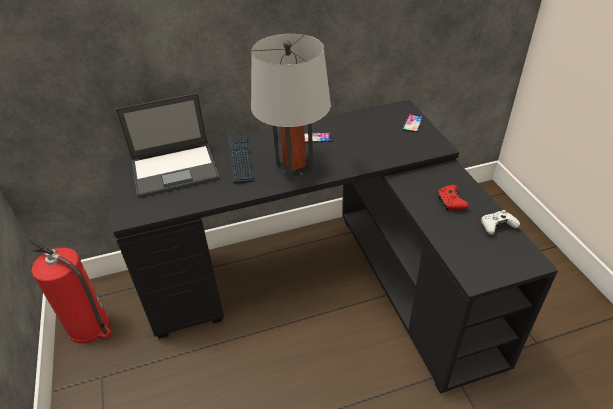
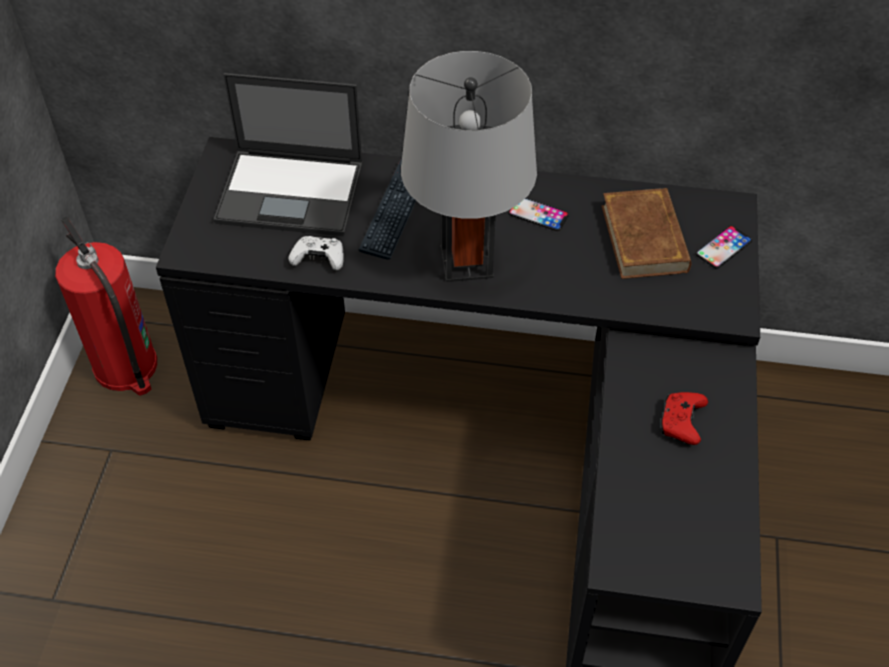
camera: 25 degrees right, 10 degrees up
(374, 131) = (644, 238): none -> brown book
(497, 226) = (723, 497): white game controller -> white game controller (319, 259)

